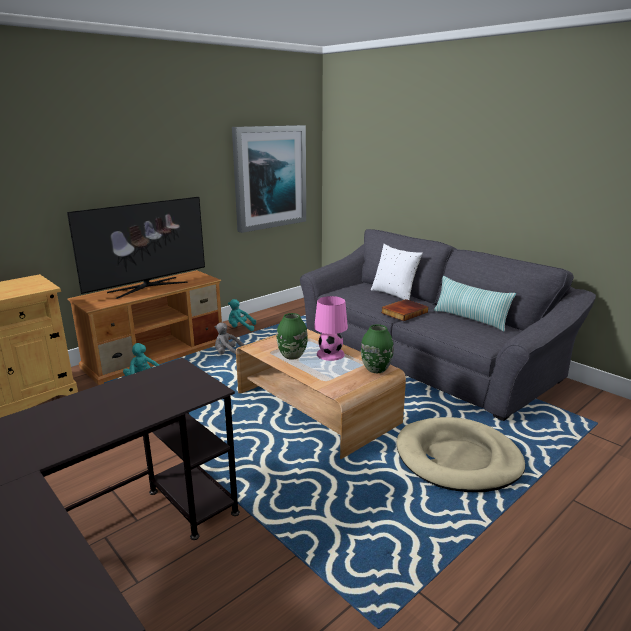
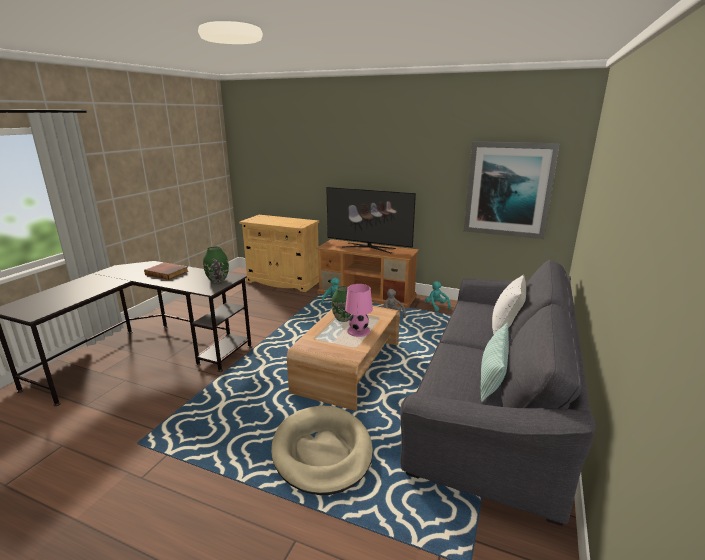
camera: 65 degrees right, 0 degrees up
(375, 369) = (348, 353): green vase -> green vase (218, 280)
(404, 312) = (464, 339): book -> book (167, 273)

